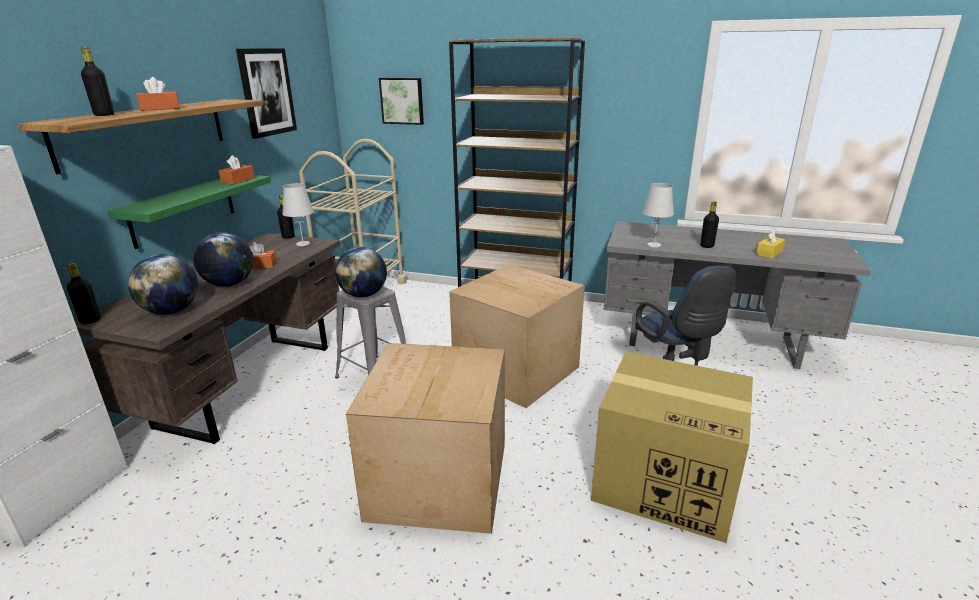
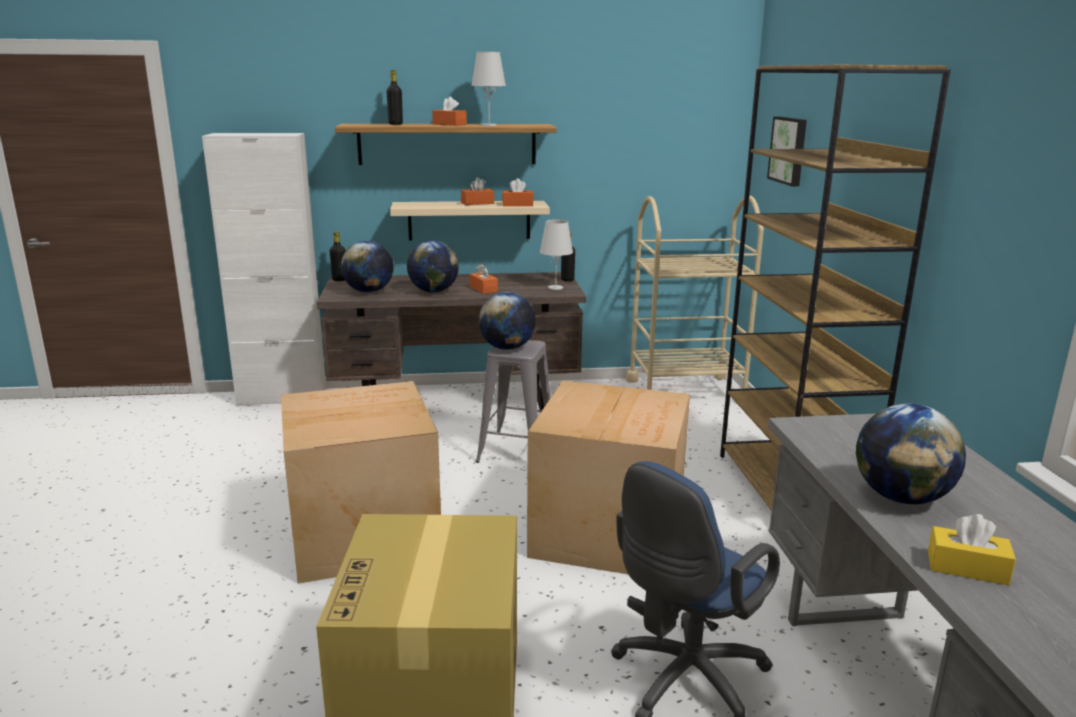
camera: 65 degrees right, 5 degrees down
(184, 209) = (469, 220): green shelf -> beige shelf
(199, 188) = (477, 203): none -> orange tissue box
(266, 92) = (617, 122): picture -> none
(654, 245) = (829, 451): white table lamp -> white table lamp (489, 125)
(706, 246) = (901, 497): black bottle -> globe

